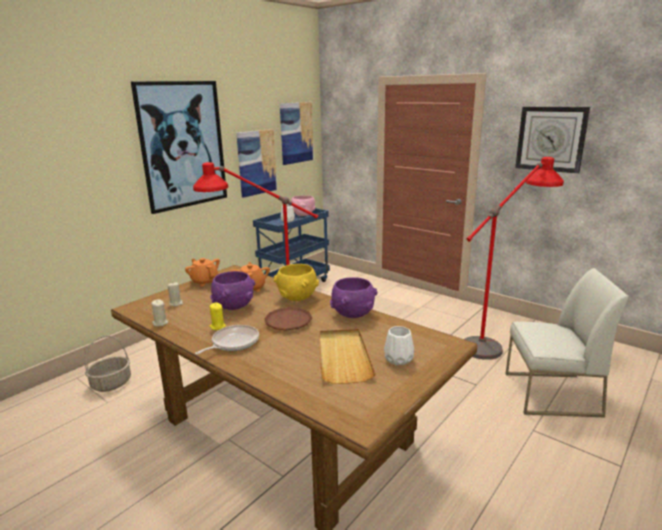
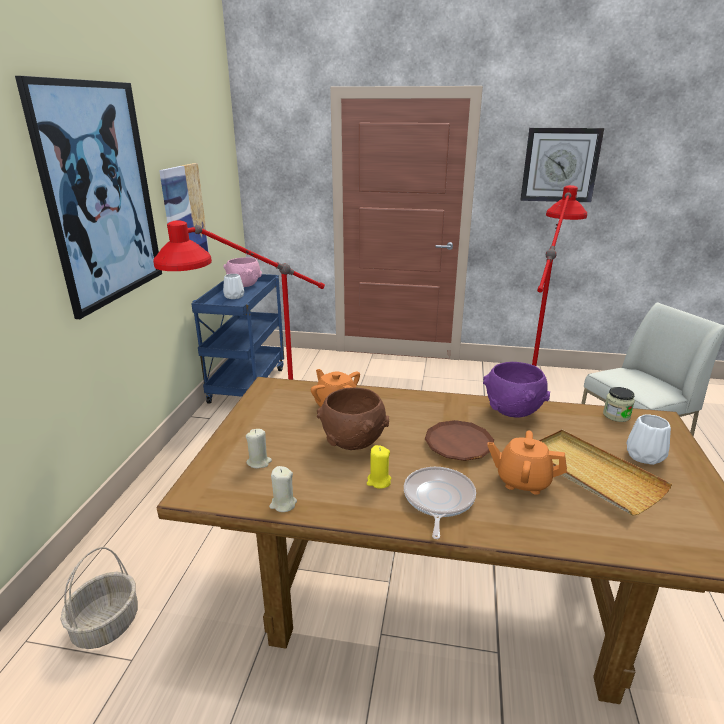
camera: 30 degrees left, 5 degrees up
(205, 282) = (252, 414): orange teapot -> orange teapot (522, 481)
(234, 306) = (354, 442): purple bowl -> brown bowl
(296, 133) = (217, 167): picture -> none
(297, 297) = (416, 405): yellow bowl -> none
(422, 334) = (616, 415): none -> jar

